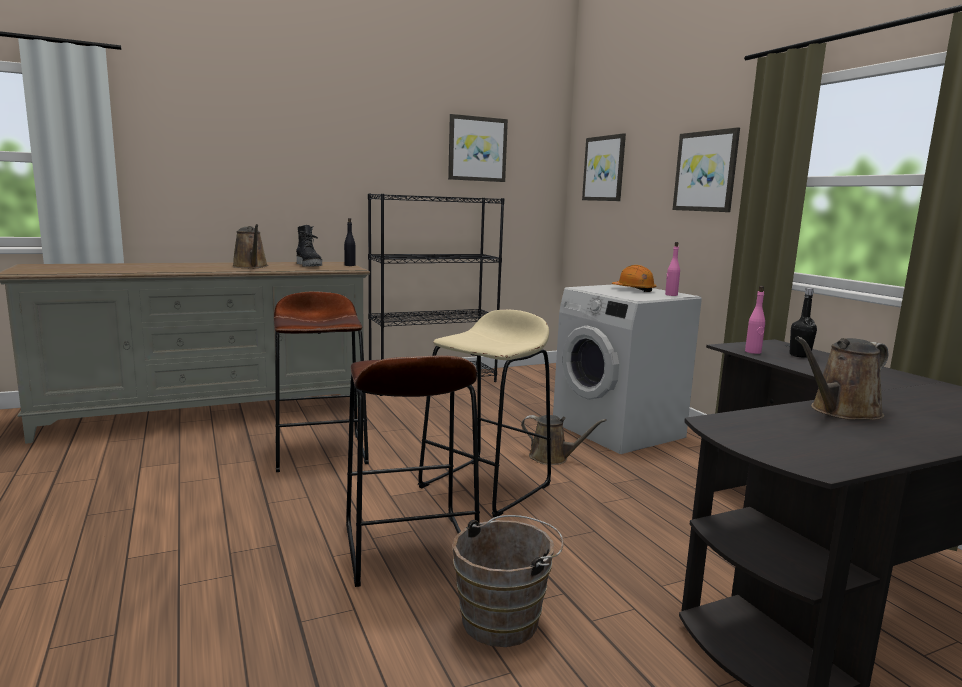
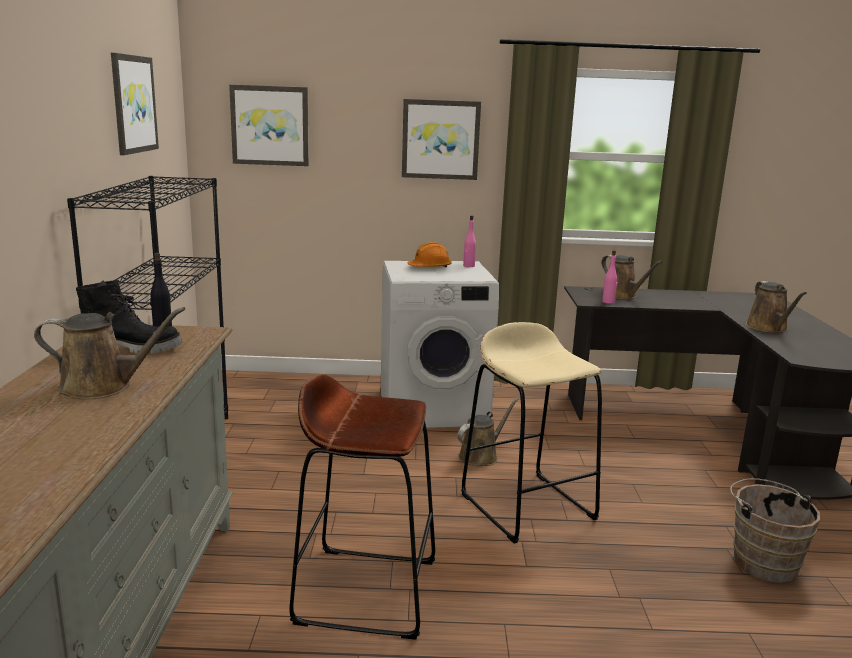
camera: 65 degrees left, 5 degrees up
(408, 548) = (644, 579): brown stool -> none
(799, 355) = (621, 295): black bottle -> brown watering can

